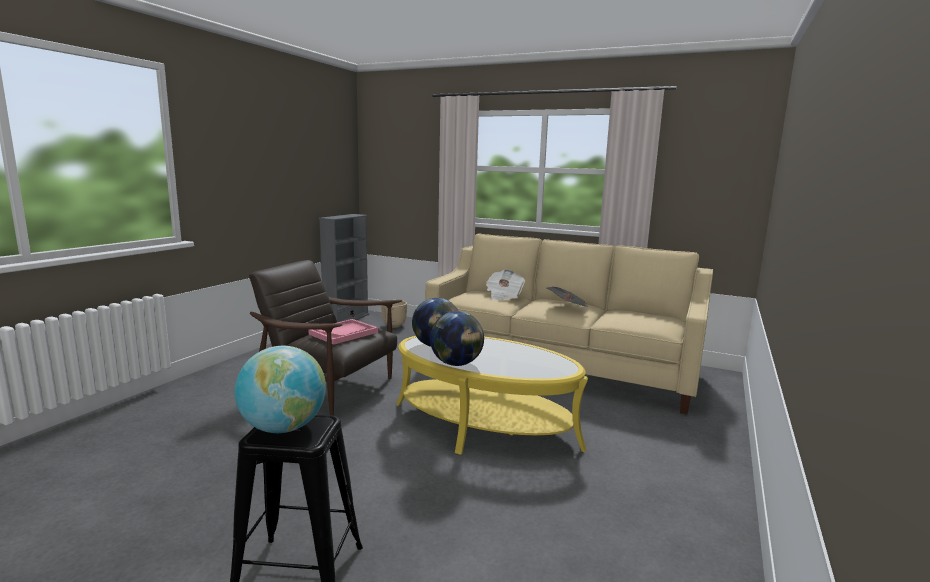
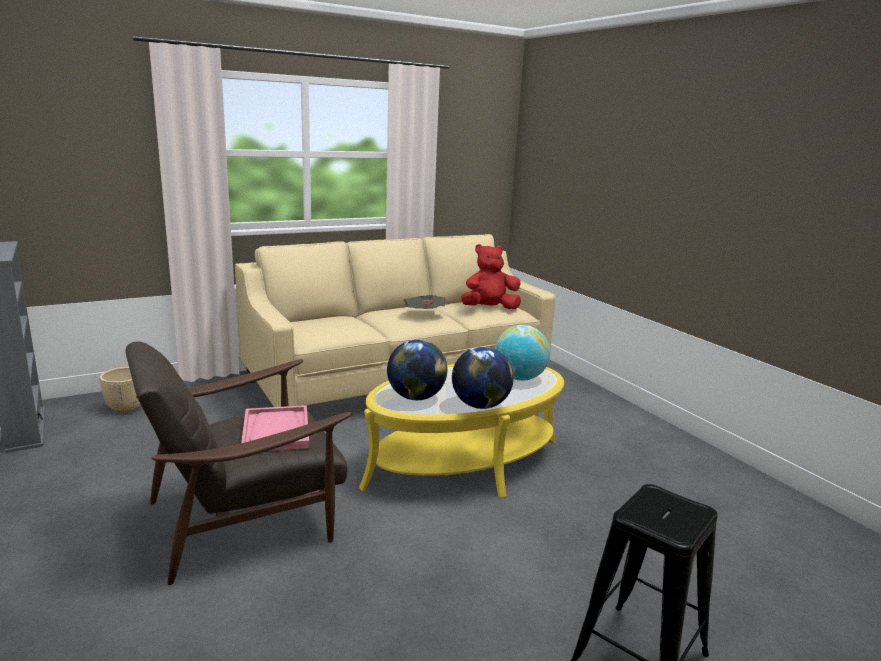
camera: 55 degrees left, 5 degrees up
(283, 428) = (661, 516): globe -> globe (519, 378)
(503, 296) = (343, 319): newspaper -> none
(638, 319) = (489, 308): none -> red plush toy

